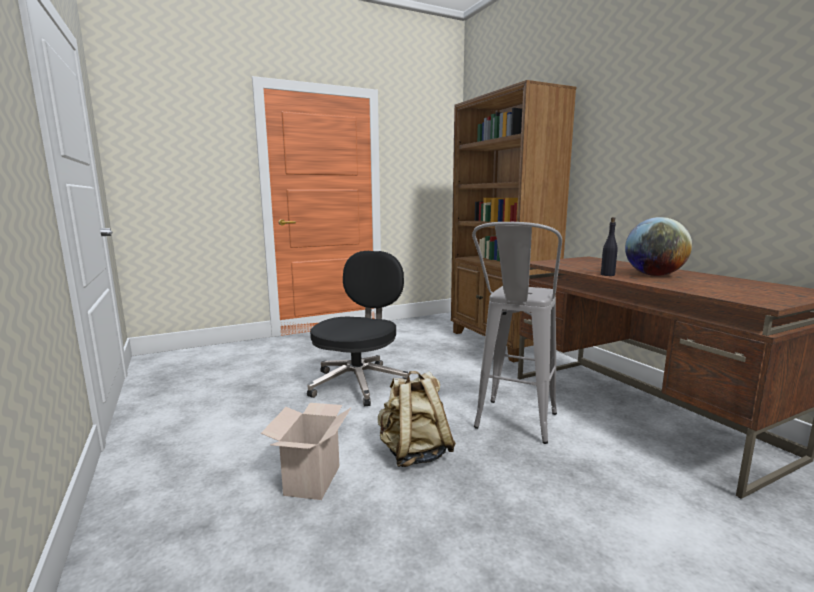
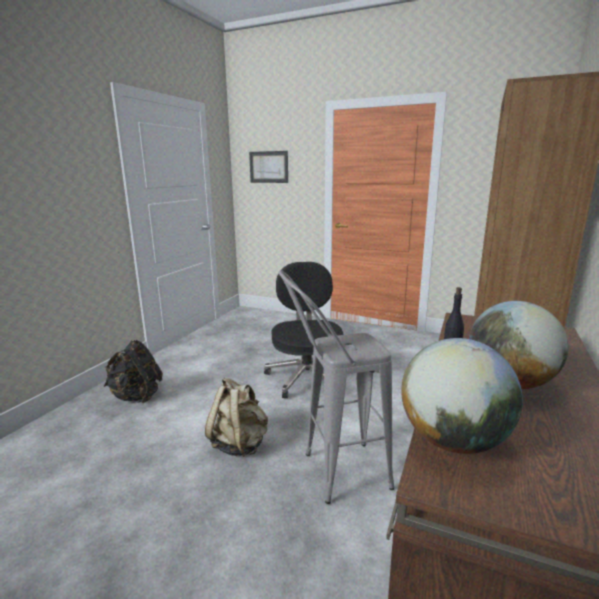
camera: 50 degrees right, 5 degrees up
(172, 150) = (269, 167): none -> picture
(194, 492) = (136, 396): none -> black backpack
(311, 479) = (175, 422): cardboard box -> none
(359, 383) = (307, 376): black office chair -> black office chair turned 75 degrees counterclockwise
(721, 293) = (453, 441): none -> globe

